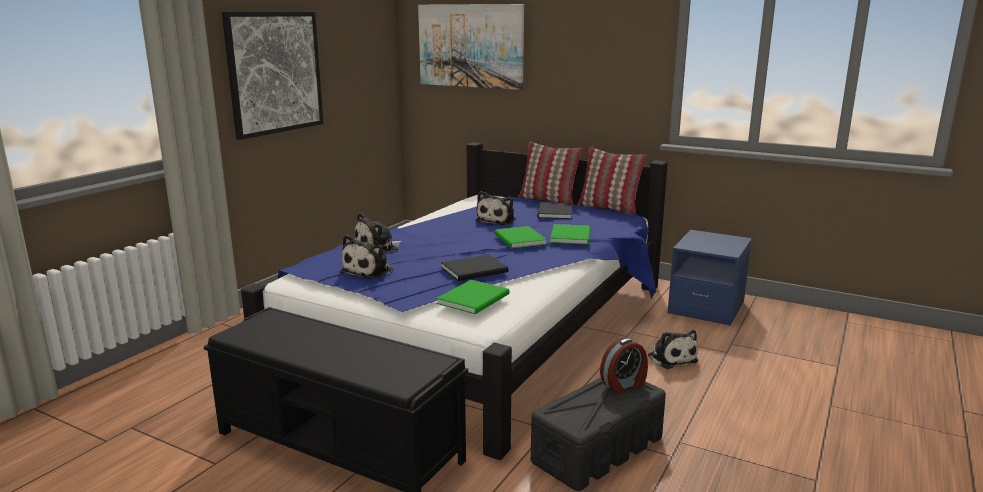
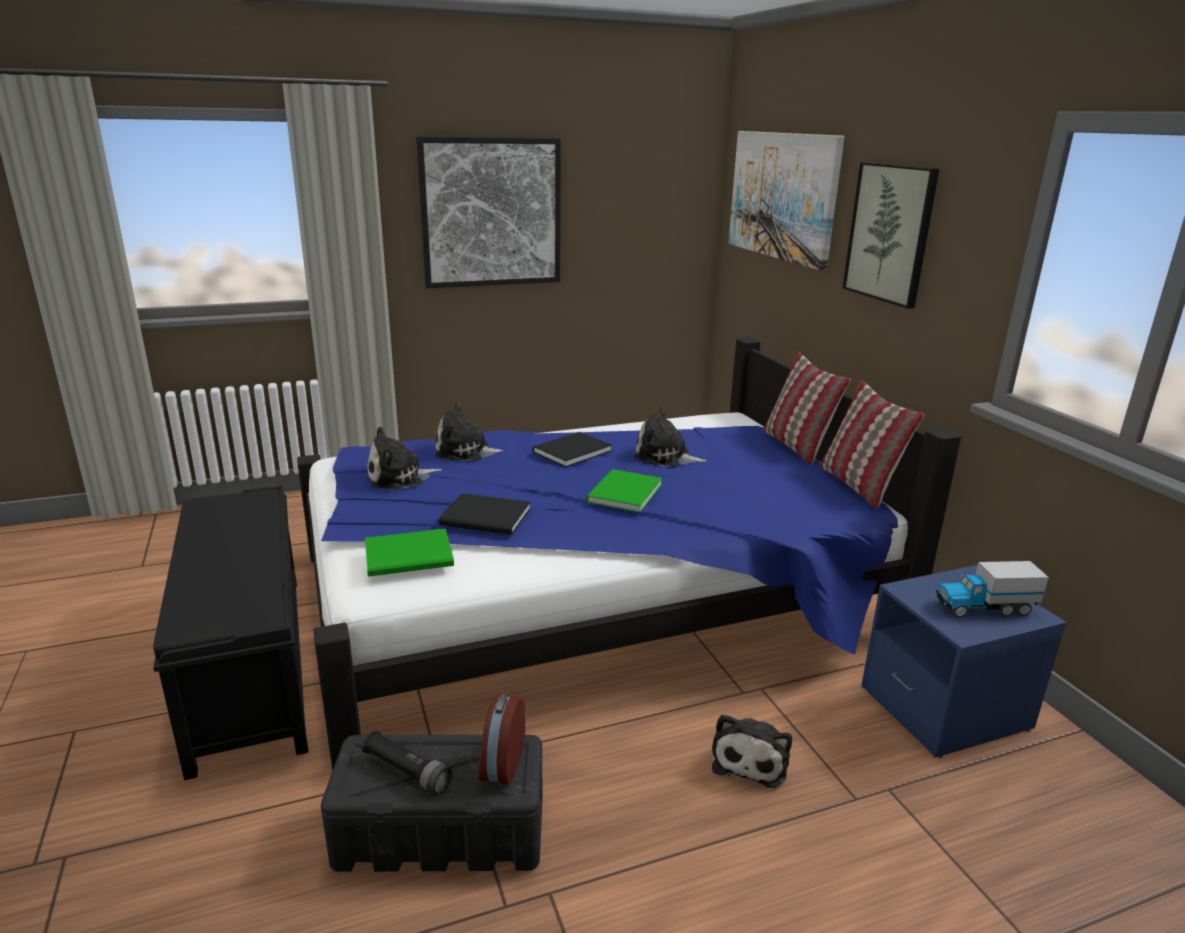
camera: 40 degrees right, 5 degrees up
(497, 220) = (665, 457): plush toy -> plush toy turned 45 degrees clockwise
(553, 212) = (754, 468): black book -> black book (569, 451)
(572, 235) = (699, 511): green book -> none
(574, 60) = (890, 233): none -> picture
(591, 408) = (407, 771): none -> black flashlight
(624, 385) = (500, 763): alarm clock -> alarm clock turned 90 degrees clockwise
(720, 242) = (984, 607): none -> toy truck

